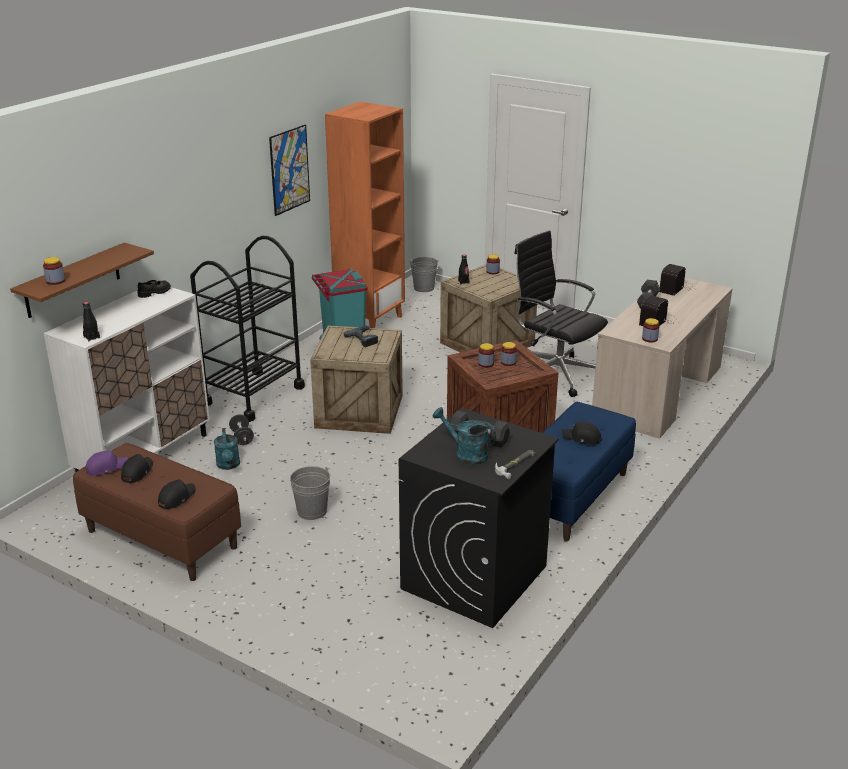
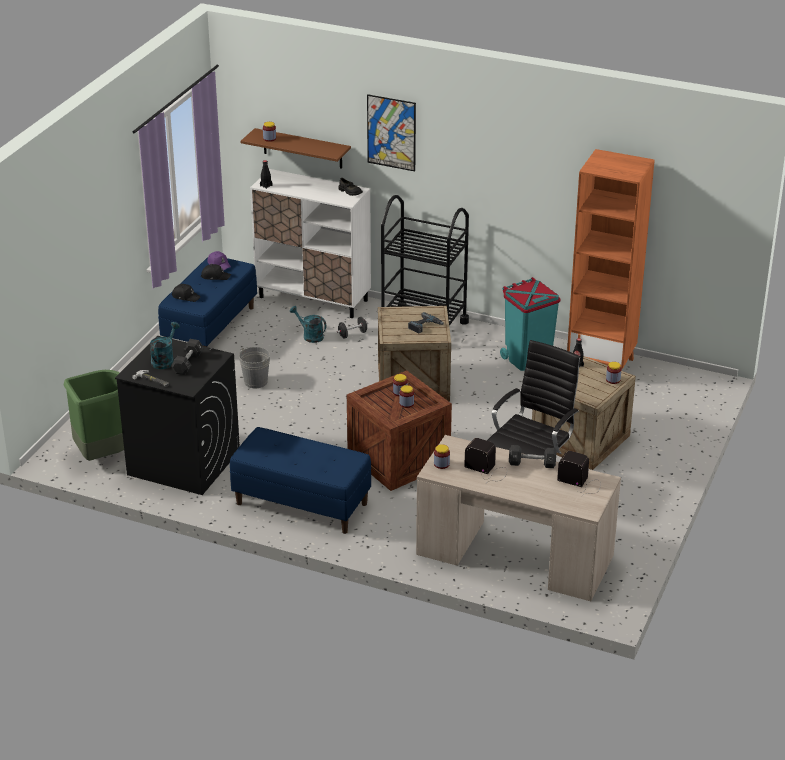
camera: 80 degrees right, 5 degrees up
(161, 539) = (210, 327): brown bench -> blue bench
(228, 465) = (310, 336): turquoise watering can -> turquoise watering can turned 60 degrees clockwise
(289, 170) = (545, 177): picture -> picture (391, 132)
(424, 288) = (701, 388): grey bucket -> none
(439, 649) = (103, 454): none -> green trash can
(582, 438) = (303, 459): black cap -> none

